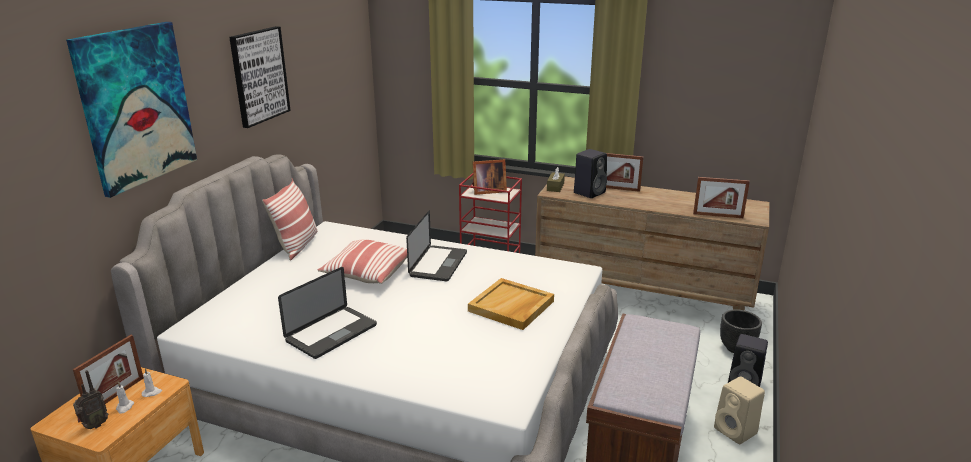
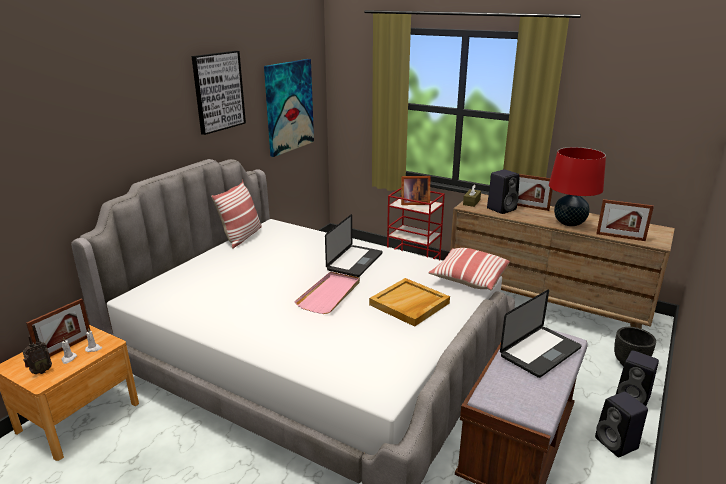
camera: 10 degrees right, 0 degrees up
(136, 106) = (101, 108): picture -> picture (289, 106)
(331, 333) = (246, 313): laptop -> laptop (540, 352)
(367, 273) = (291, 264): pillow -> pillow (468, 279)
(420, 304) = (330, 294): none -> pink tray
(663, 204) = (569, 223): none -> red table lamp
(736, 431) = (617, 444): beige speaker -> black speaker

